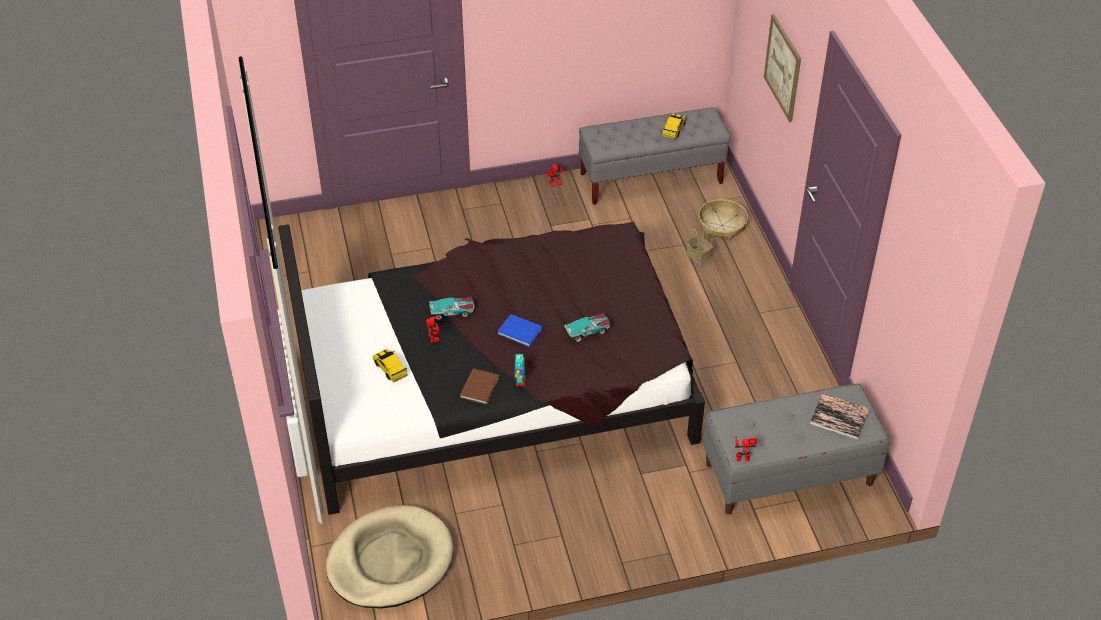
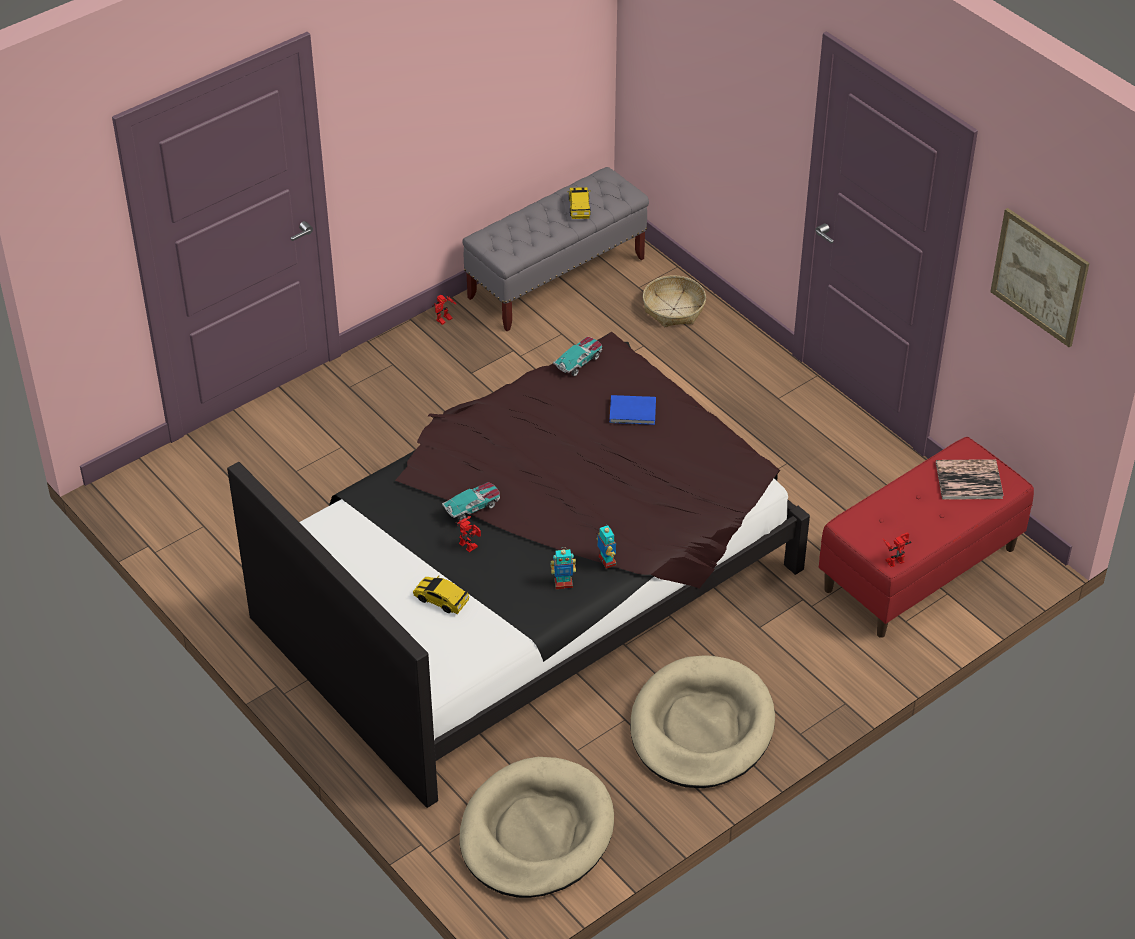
camera: 25 degrees left, 0 degrees up
(480, 387) = (563, 583): brown book -> toy robot
(520, 332) = (570, 504): blue book -> blue book (634, 412)
(553, 530) = (701, 727): none -> beige dog bed
(587, 330) = (646, 475): toy car -> toy car (578, 361)
(699, 256) = (670, 354): basket -> none
(783, 67) = (733, 92): picture -> picture (1039, 277)
(788, 474) = (920, 569): grey bench -> red bench

